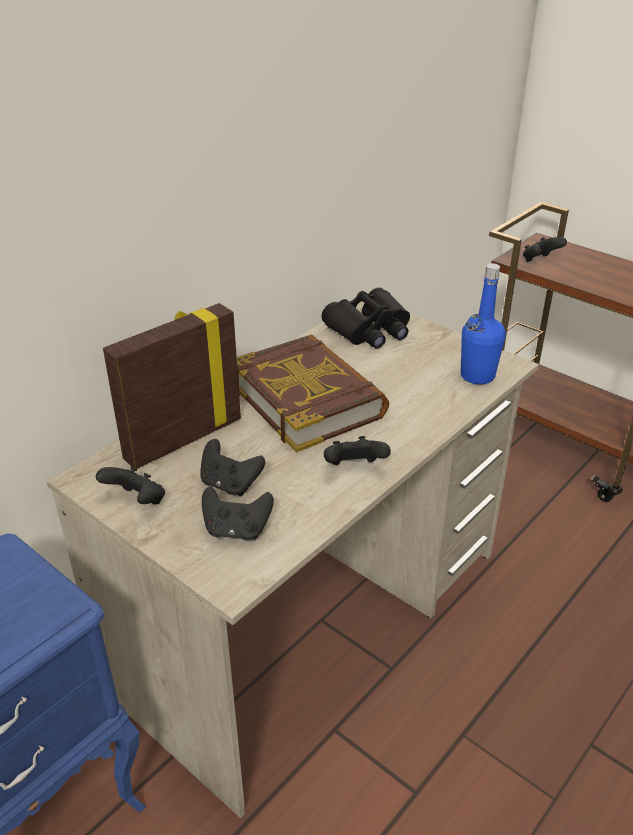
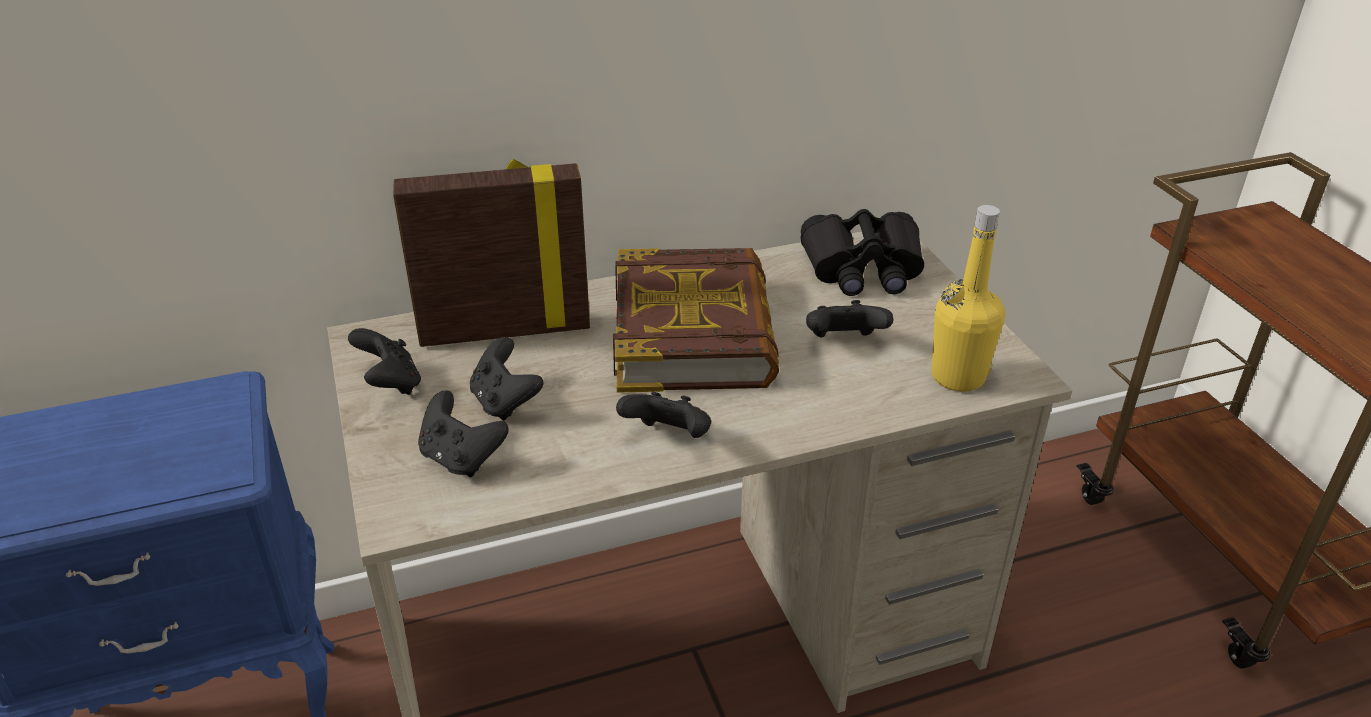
camera: 30 degrees right, 0 degrees up
(477, 376) = (958, 377): blue bottle -> yellow bottle
(540, 261) = (1235, 244): black game controller -> black game controller (844, 342)

